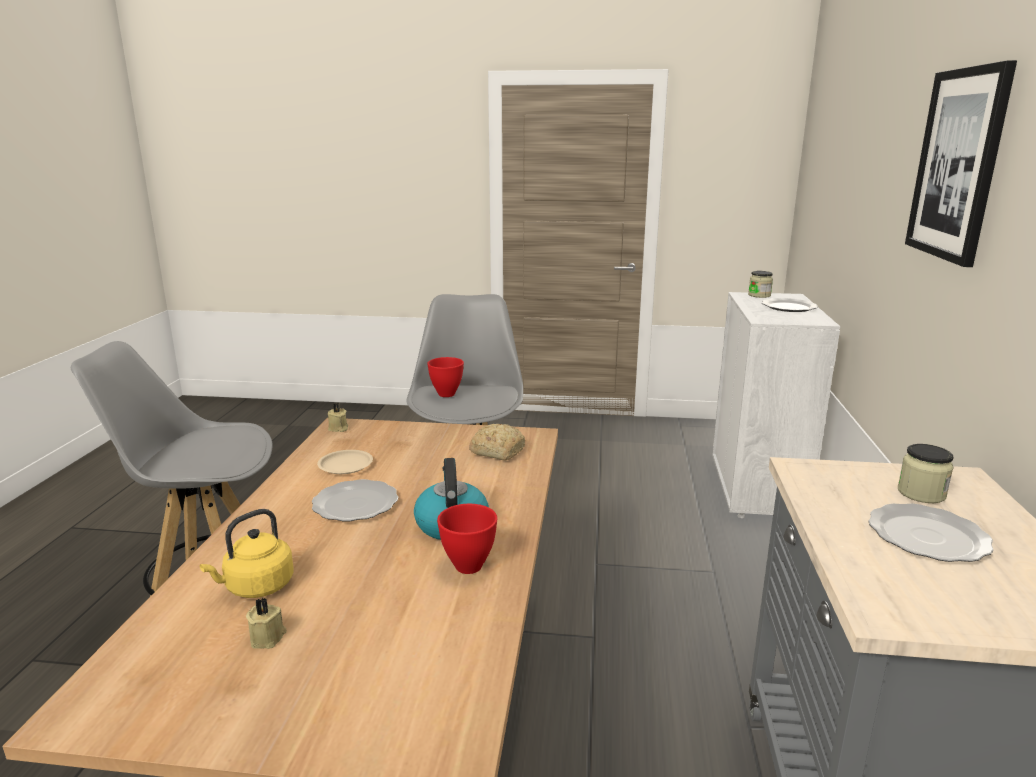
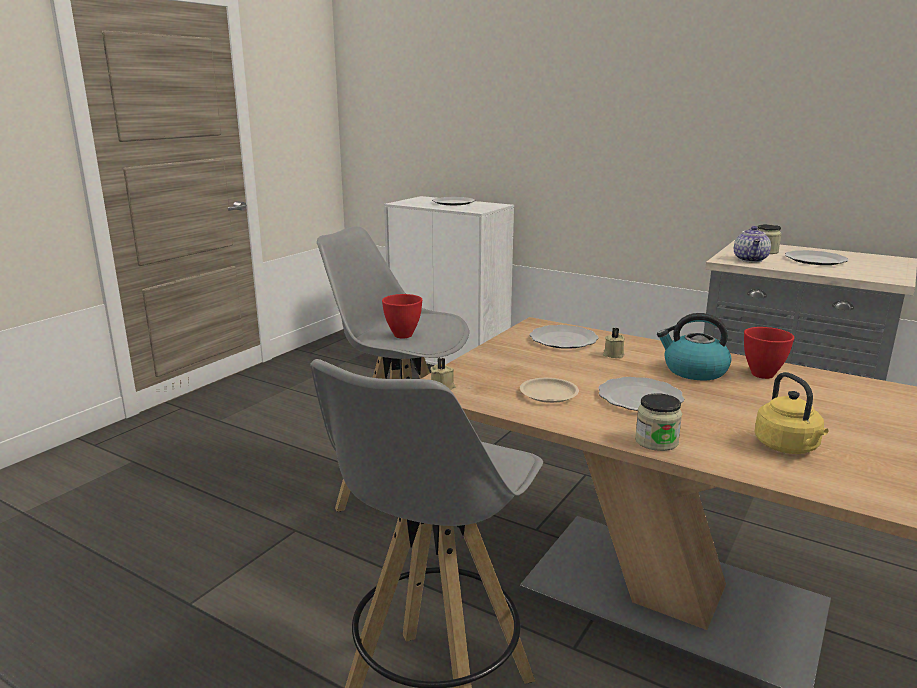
camera: 65 degrees left, 0 degrees up
(268, 637) = (866, 447): beige candle -> beige candle (613, 354)
(496, 451) = (562, 340): bread -> plate
(759, 295) = (409, 201): jar -> jar (656, 441)
(833, 485) = (751, 260): none -> teapot
(958, 164) = (643, 74): picture -> none

